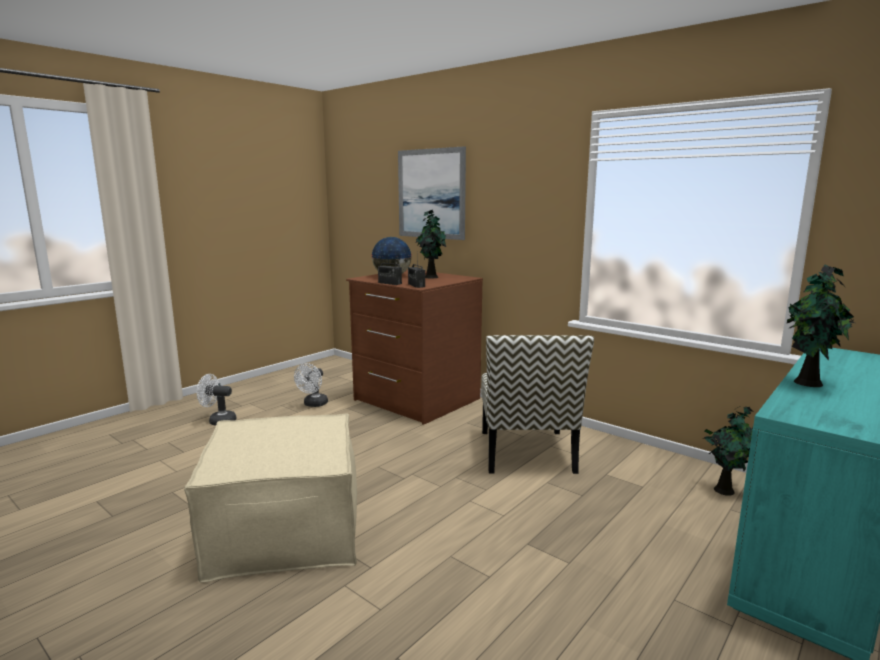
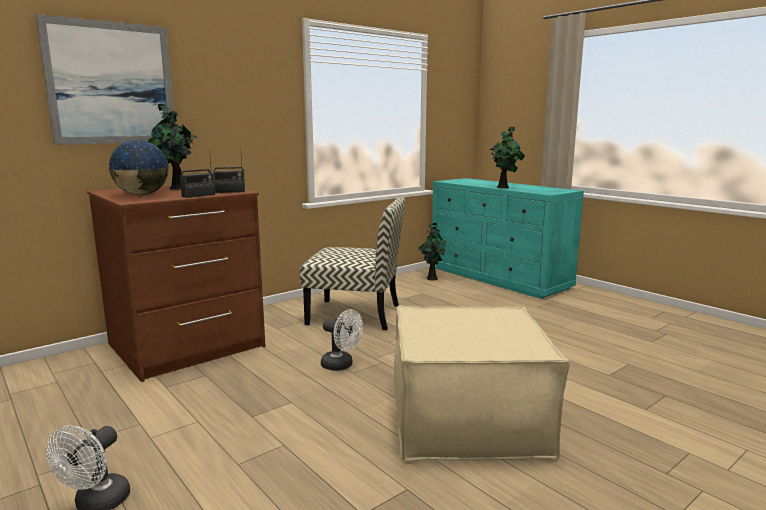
camera: 80 degrees left, 0 degrees up
(313, 404) = (123, 411): white fan -> white fan (341, 365)

